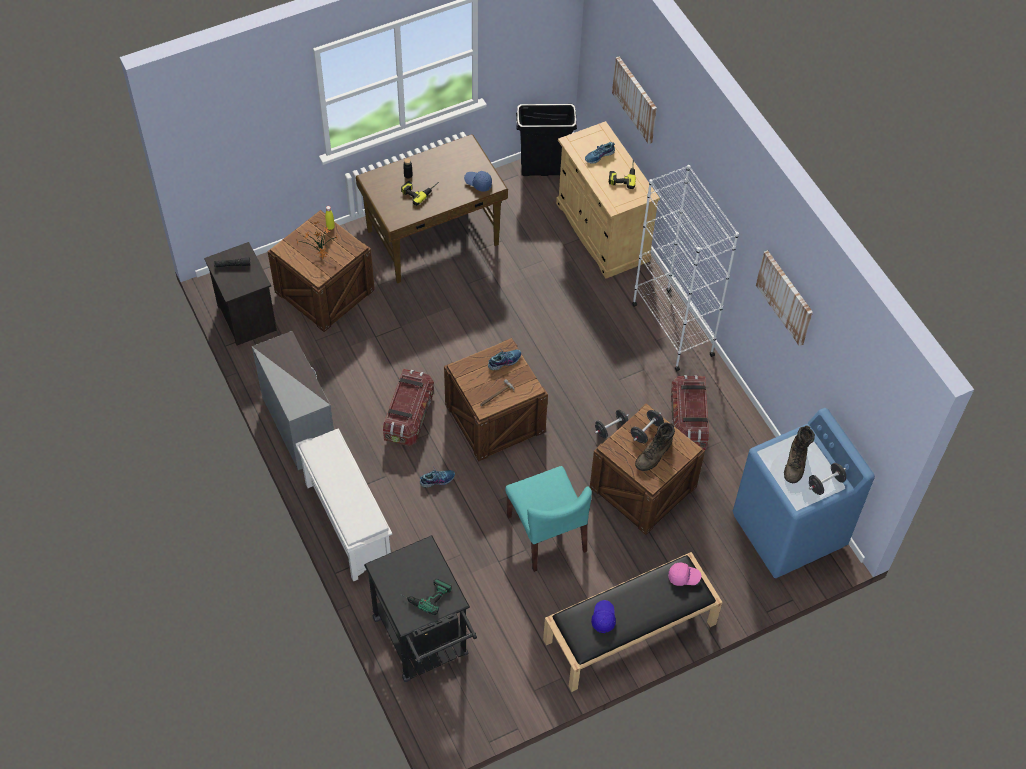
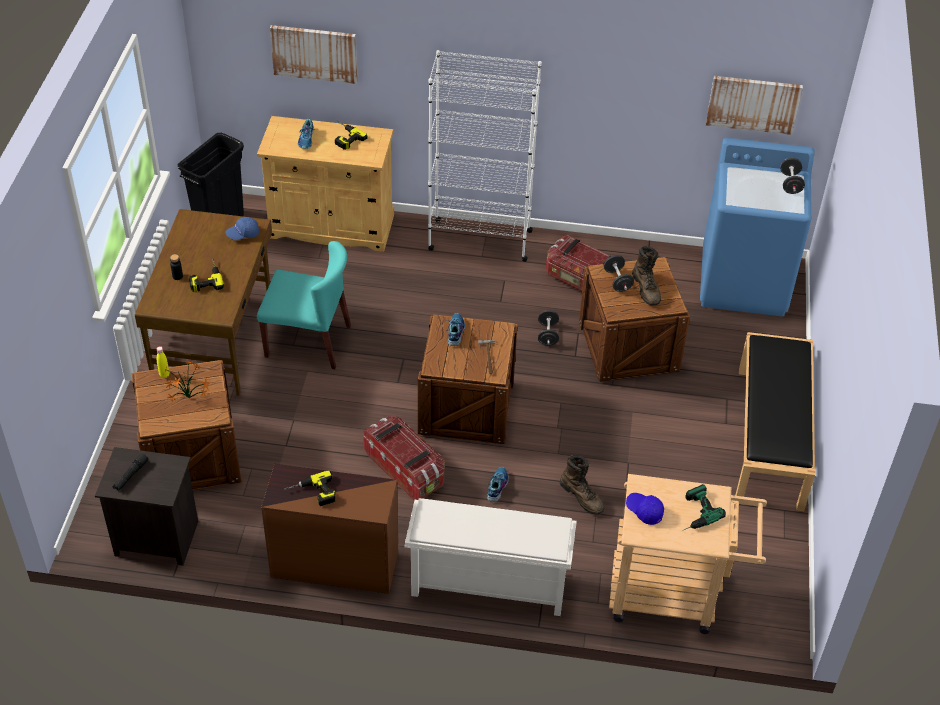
camera: 55 degrees left, 10 degrees down
(282, 366) = (312, 494): none -> power drill
(300, 424) = (334, 562): grey dresser -> brown dresser
(424, 643) = (674, 595): black cart -> beige cart
(547, 534) = (623, 438): turquoise chair -> turquoise chair (309, 341)
(603, 618) = (778, 422): blue cap -> blue cap (644, 511)
(683, 577) = (774, 347): pink cap -> none
(785, 297) = (626, 76): picture -> picture (753, 104)
(795, 463) = (756, 189): brown boot -> brown boot (582, 496)

